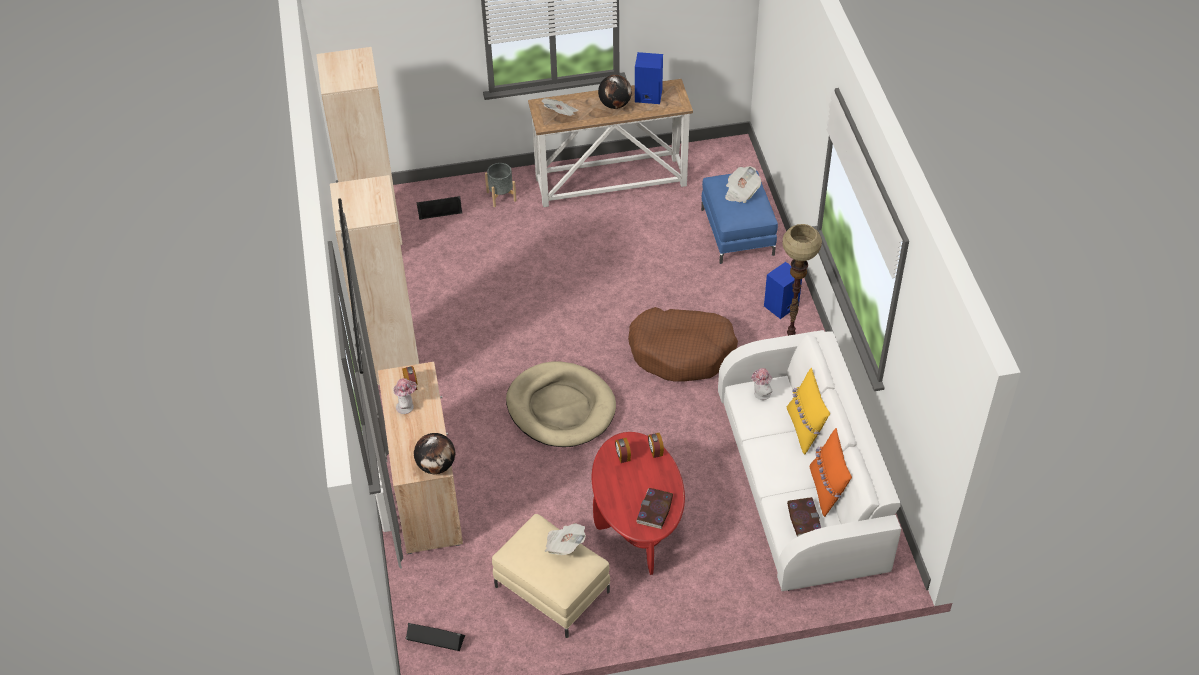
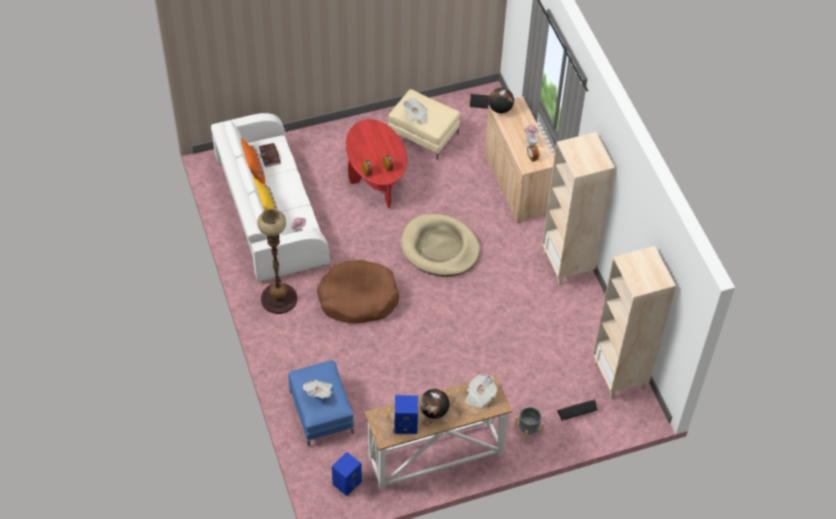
camera: 170 degrees right, 5 degrees up
(655, 510) = (363, 136): book -> none
(781, 307) = (284, 343): blue speaker -> blue speaker (347, 482)

